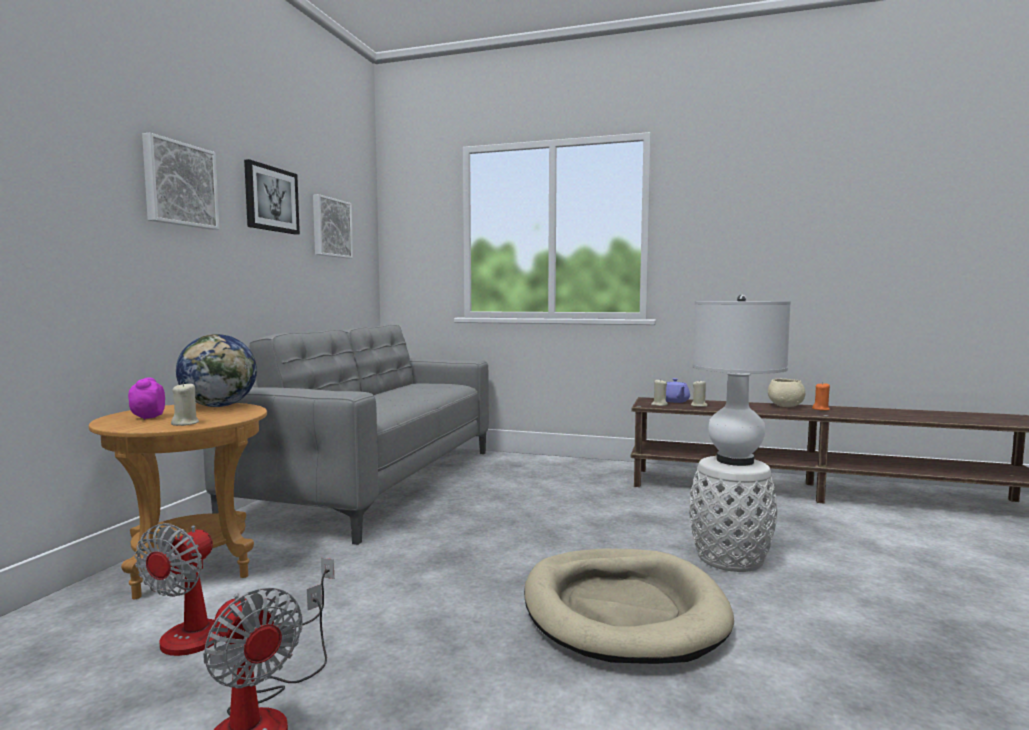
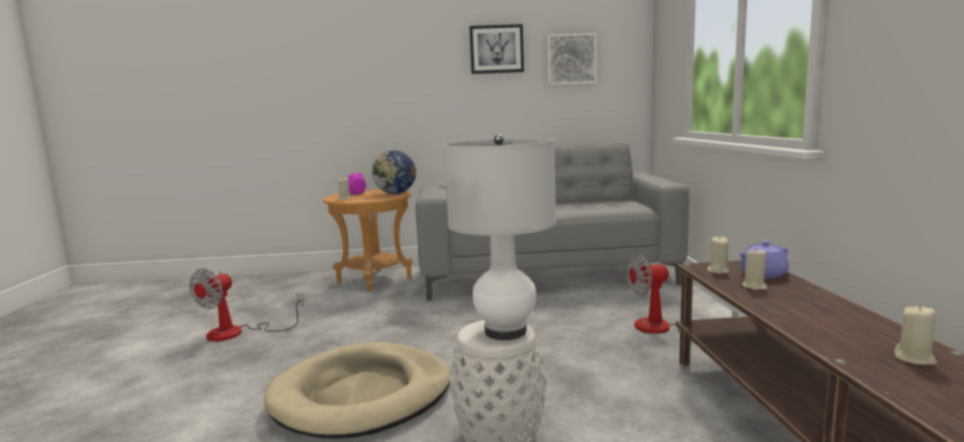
camera: 70 degrees right, 5 degrees up
(179, 184) = (413, 56): picture -> none
(217, 634) = (307, 305): fan -> fan (664, 330)
(786, 406) = (881, 332): beige bowl -> none
(821, 409) = (914, 359): orange candle -> beige candle

